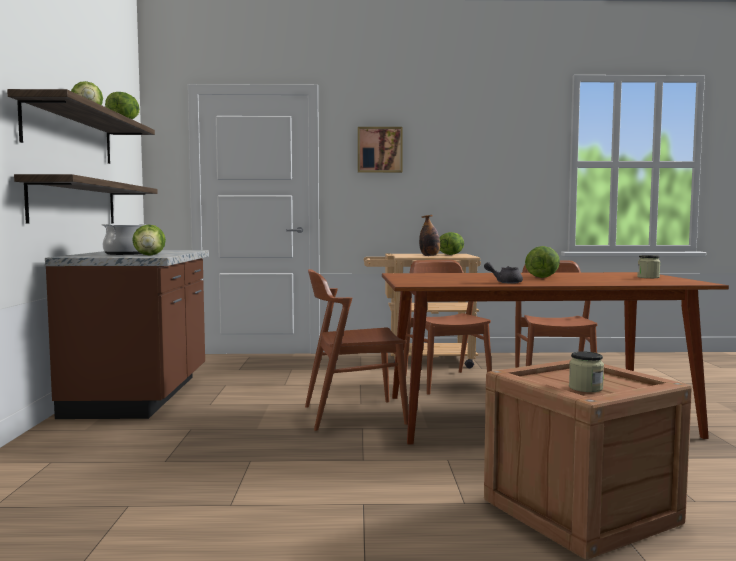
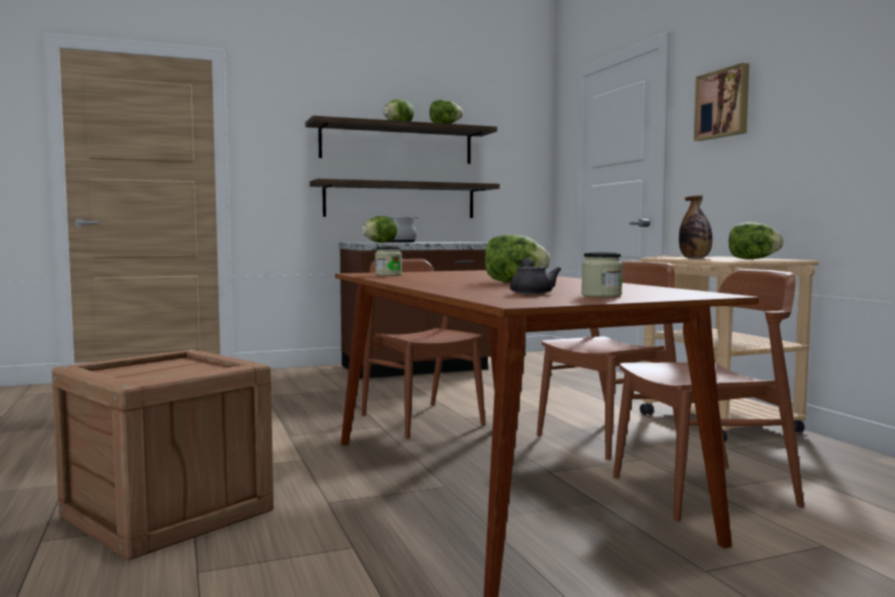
camera: 70 degrees right, 0 degrees up
(505, 282) = (414, 279): grey teapot -> grey teapot (531, 292)
(585, 388) = (136, 371): jar -> jar (388, 275)

